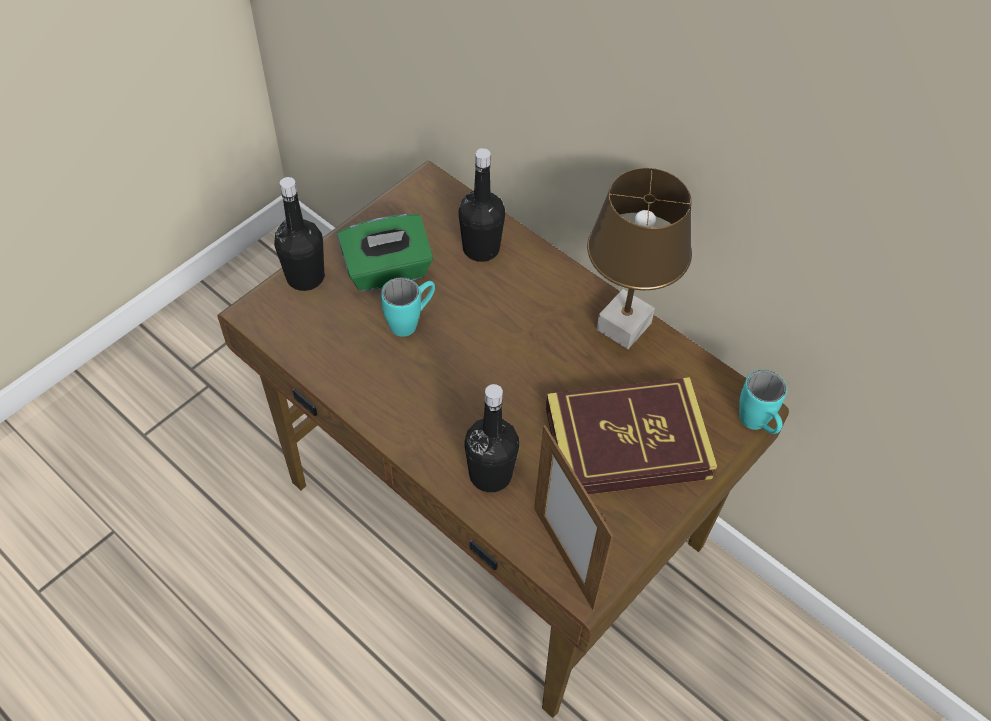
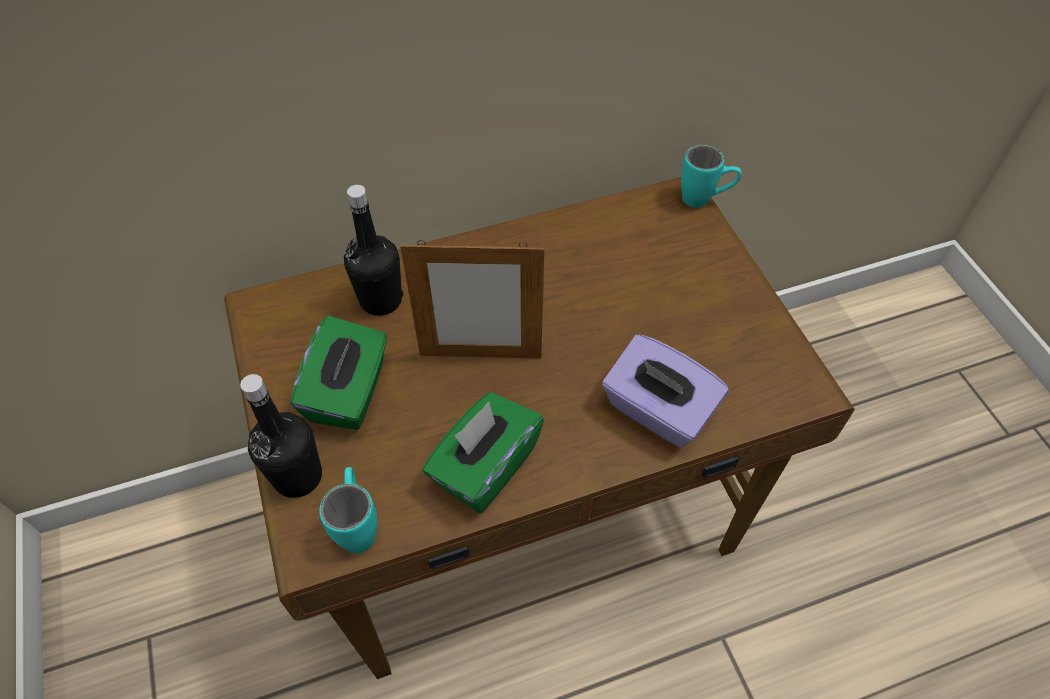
camera: 60 degrees left, 0 degrees up
(372, 380) = (484, 467): none -> green tissue box
(411, 322) = (431, 399): turquoise mug -> turquoise mug (358, 525)
(490, 474) = (657, 411): black bottle -> purple tissue box
(563, 557) = (775, 393): picture frame -> picture frame (480, 356)
(623, 325) = (548, 236): brown table lamp -> none
(627, 442) = (675, 291): book -> none

